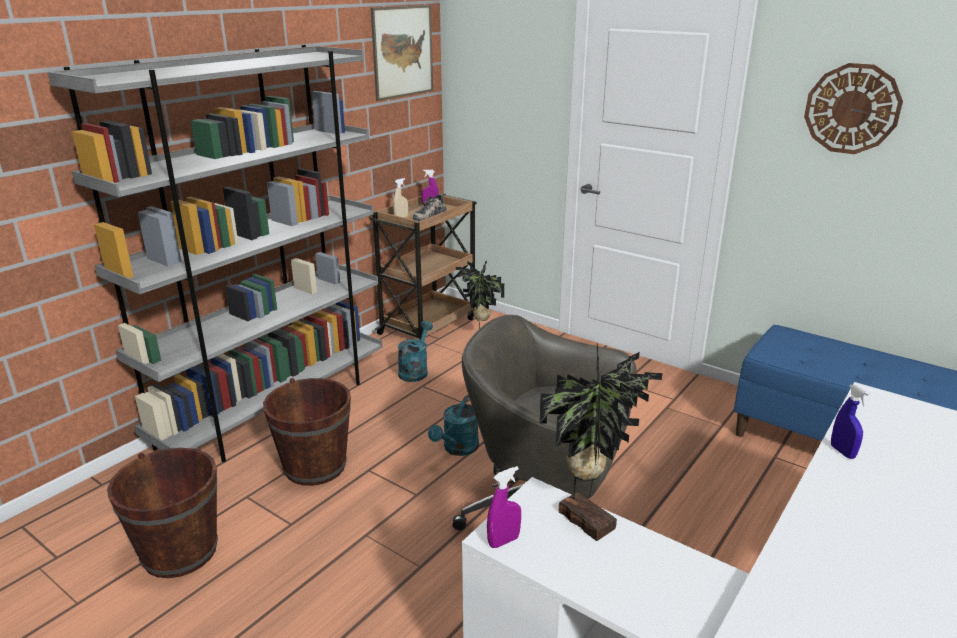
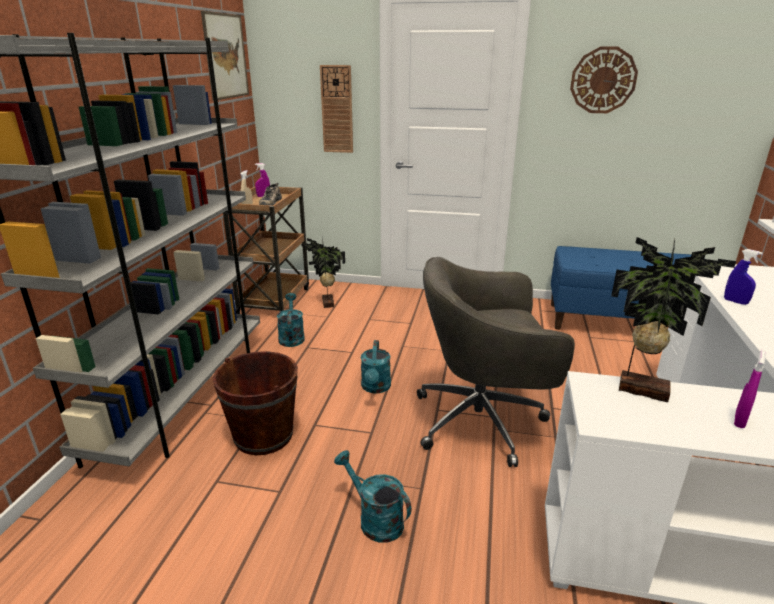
camera: 25 degrees left, 0 degrees up
(180, 552) = (185, 555): brown bucket -> none
(353, 580) = (375, 519): none -> turquoise watering can
(503, 541) = (609, 423): purple spray bottle -> purple spray bottle (739, 421)
(524, 115) = (337, 109): none -> wall clock

